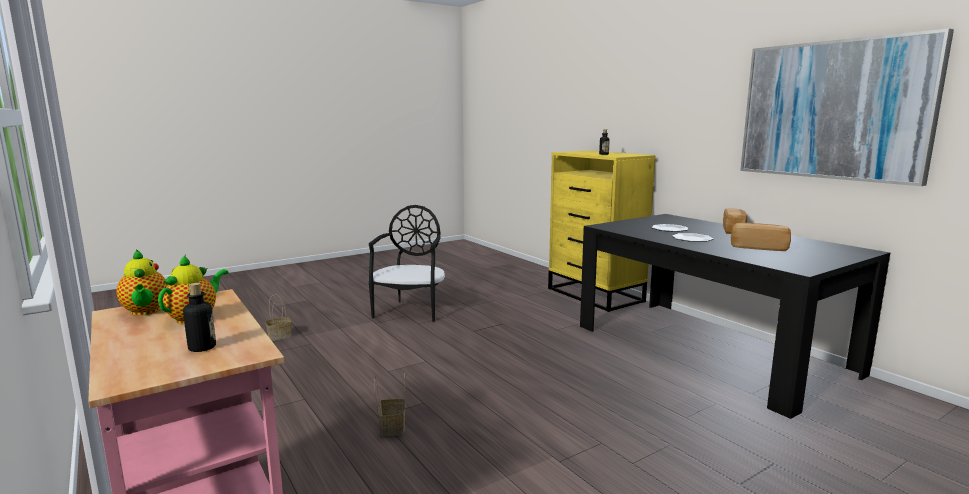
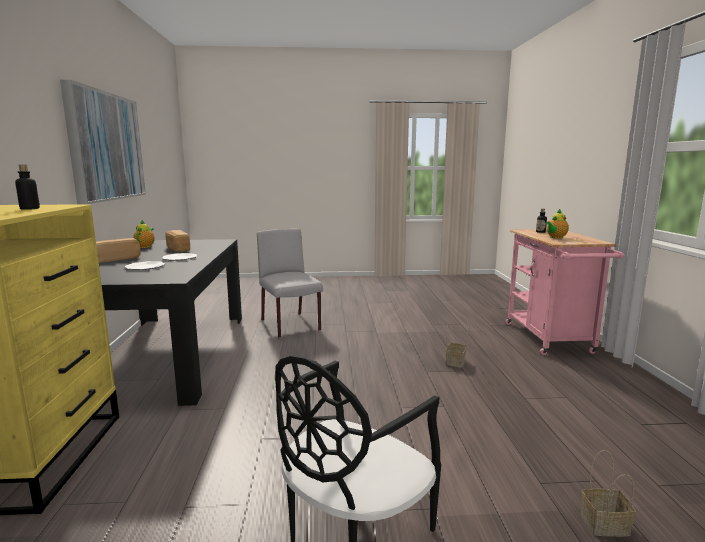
camera: 150 degrees left, 0 degrees up
(145, 312) = (584, 241): teapot -> teapot (145, 246)
(697, 428) = (291, 325): none -> grey chair

